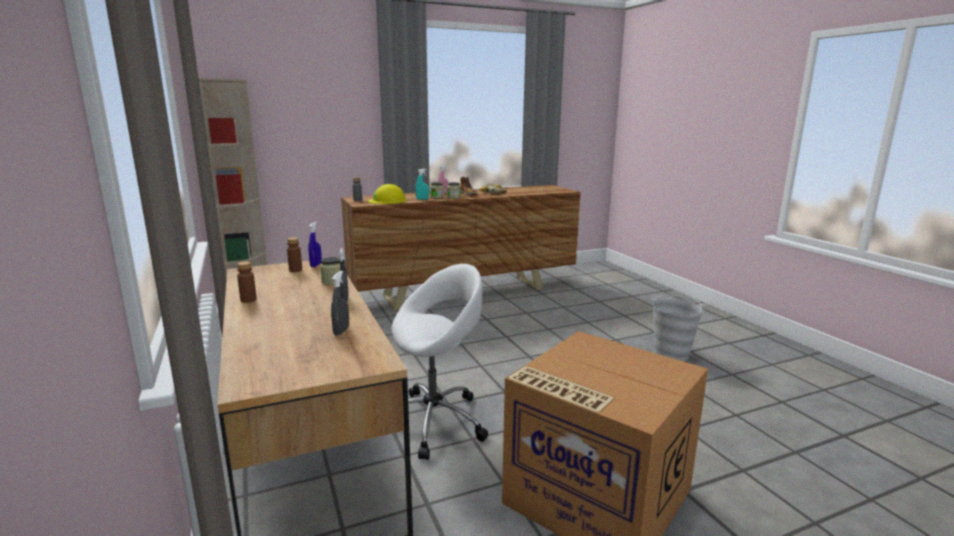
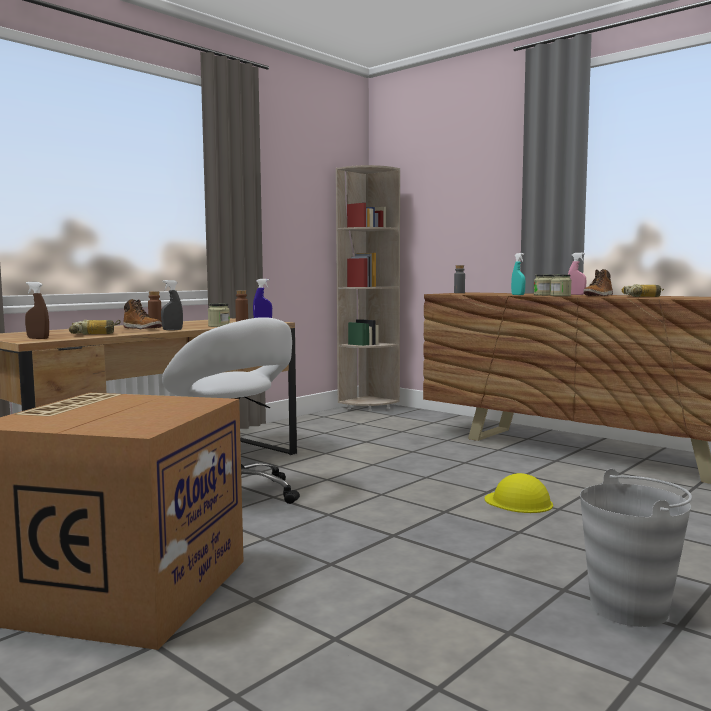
camera: 65 degrees right, 10 degrees down
(302, 308) = (143, 328): none -> boot
(341, 331) = (95, 334): grey spray bottle -> power drill
(354, 358) = (38, 338): none -> brown spray bottle
(387, 200) = (479, 294): yellow hard hat -> yellow hard hat (518, 502)

